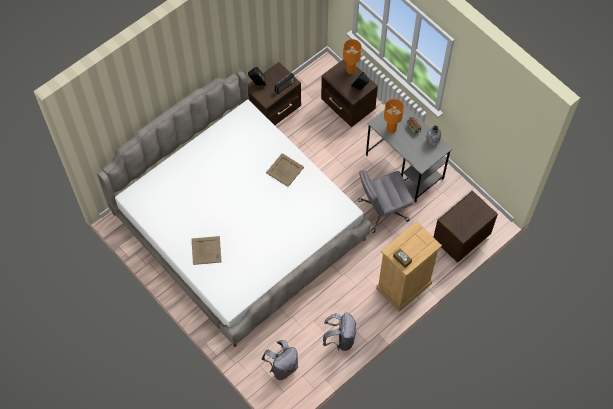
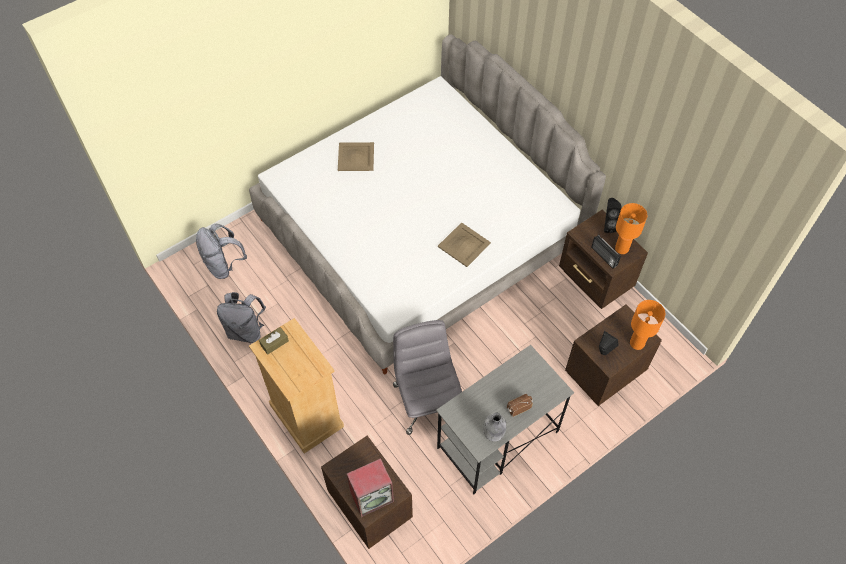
camera: 95 degrees right, 5 degrees down
(391, 129) = (518, 376): orange table lamp -> orange table lamp (622, 249)
(477, 211) = (372, 496): none -> speaker

